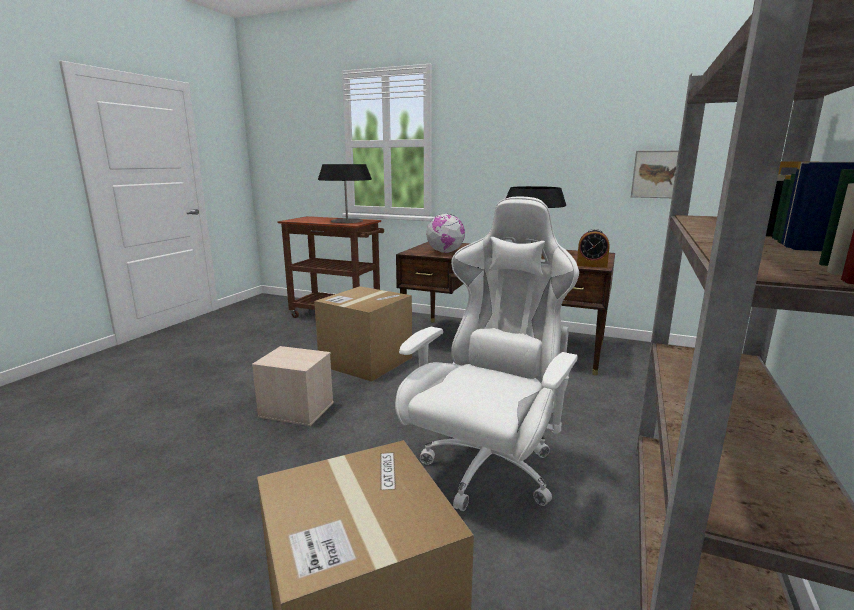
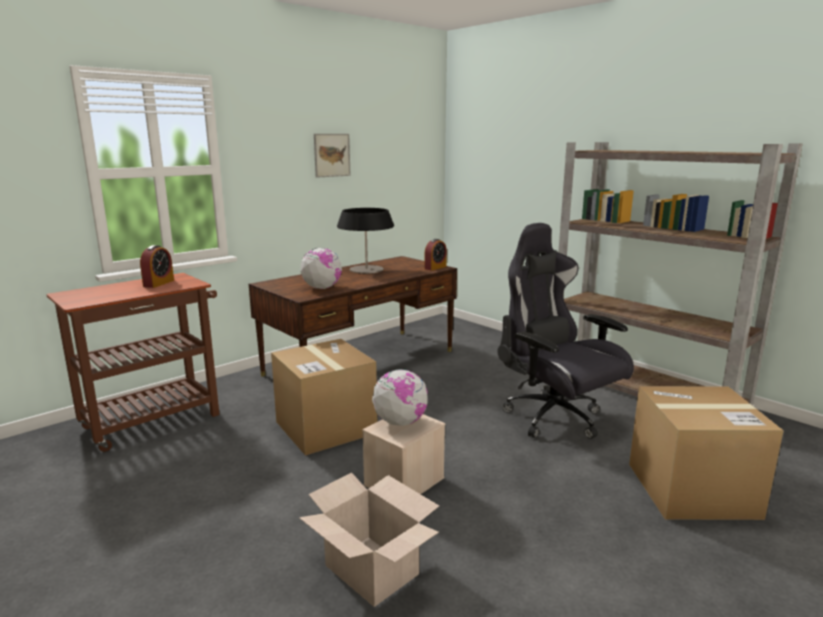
camera: 65 degrees left, 0 degrees up
(173, 423) = (370, 570): none -> cardboard box
(298, 355) = (400, 422): none -> globe
(347, 221) = (159, 283): table lamp -> alarm clock
(486, 475) = (558, 420): white office chair -> black office chair
(657, 174) = (408, 189): picture -> picture (332, 155)

